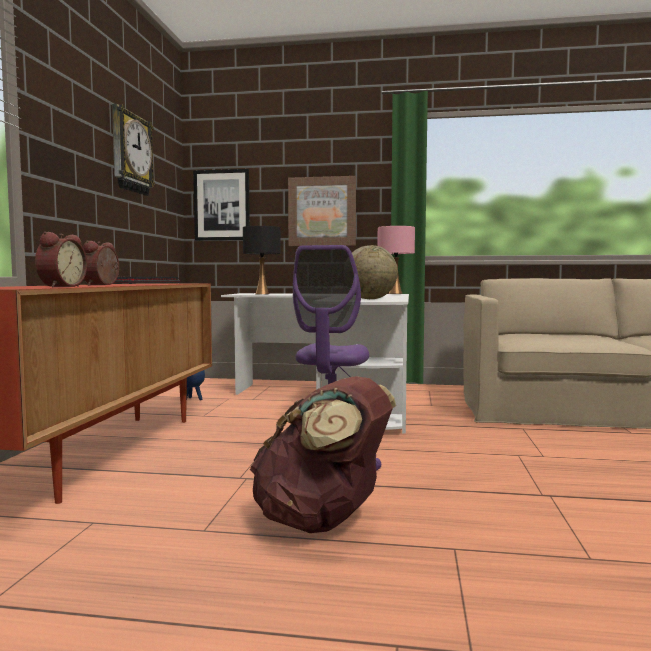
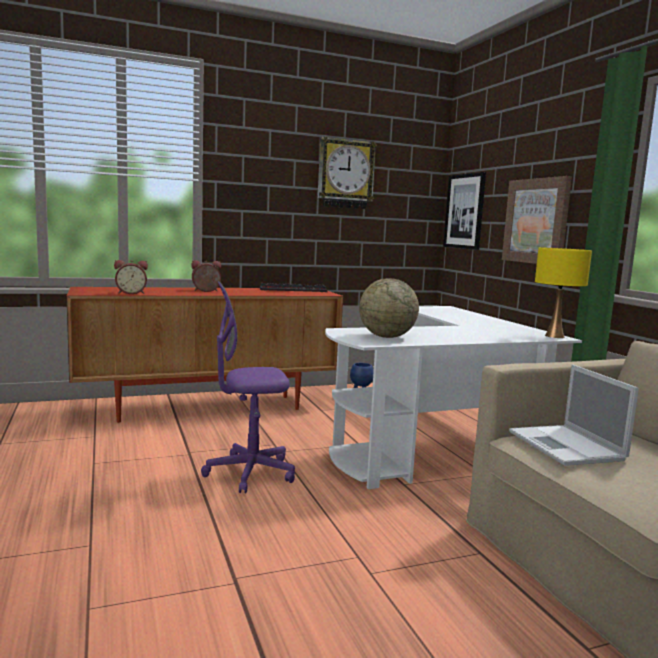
camera: 60 degrees right, 5 degrees up
(262, 294) = (436, 311): black table lamp -> none
(323, 521) = (121, 492): brown backpack -> none
(395, 293) = (554, 336): pink table lamp -> yellow table lamp
(537, 339) = (567, 446): none -> laptop

